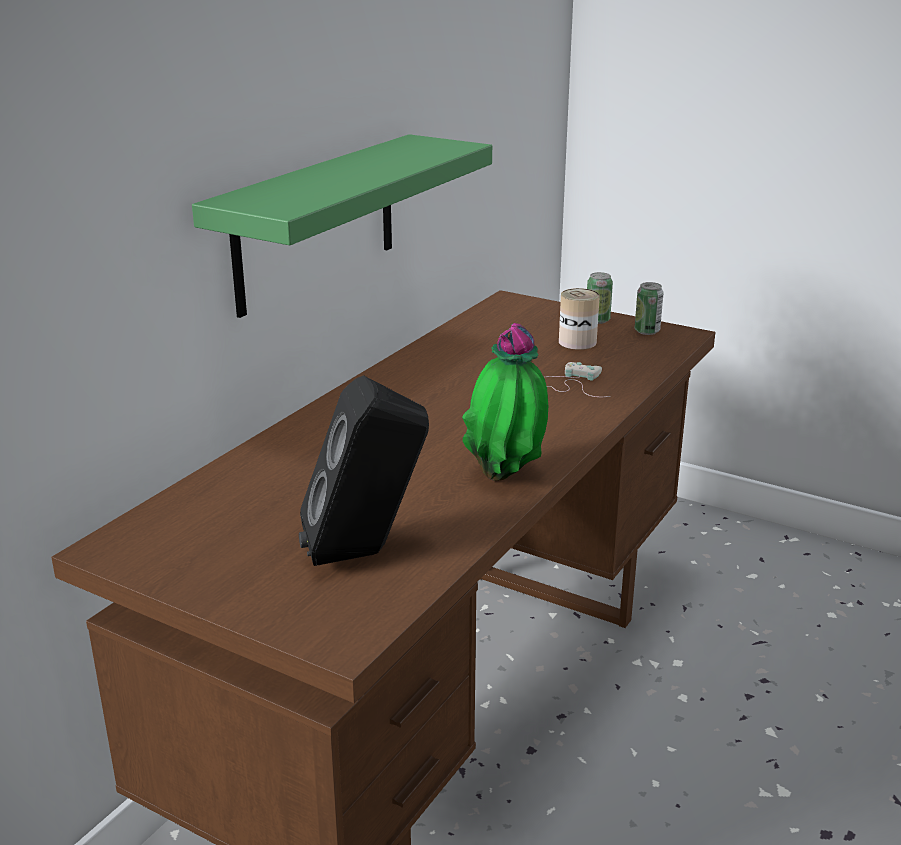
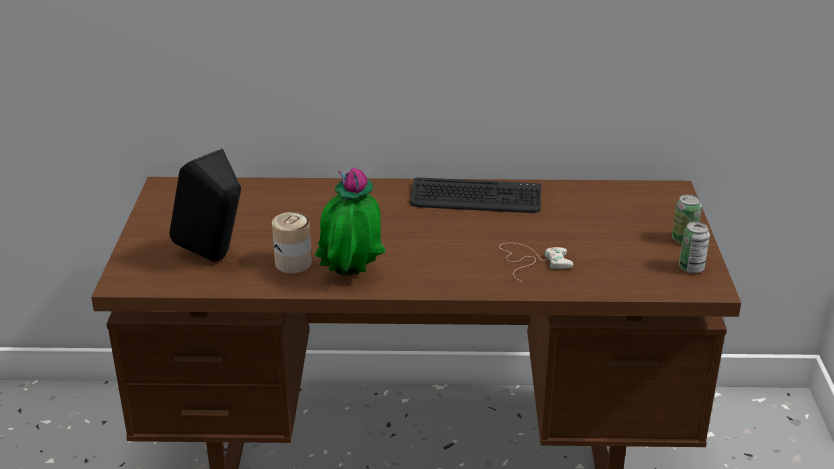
camera: 60 degrees right, 5 degrees up
(316, 223) = (427, 54): green shelf -> none
(415, 375) = (475, 198): none -> keyboard
(577, 342) = (622, 243): can -> can (293, 263)

